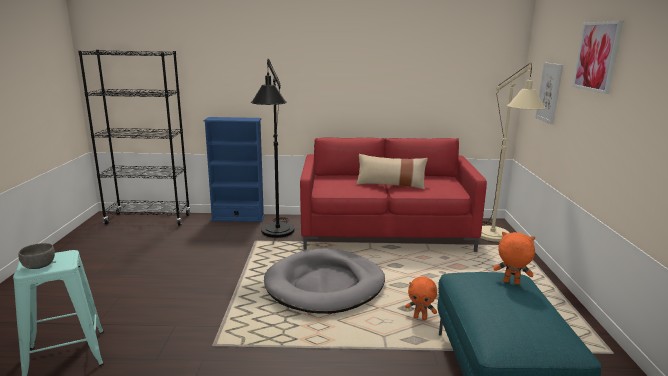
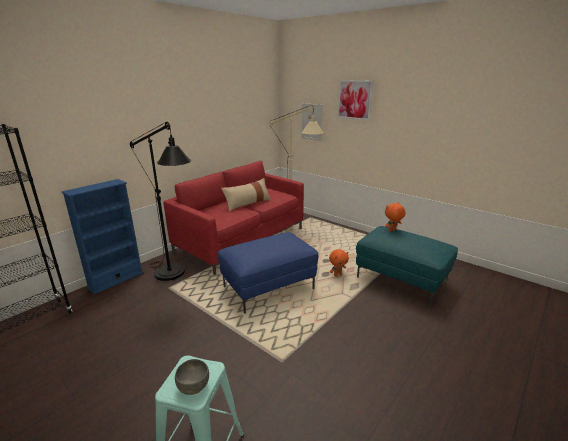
camera: 50 degrees left, 5 degrees up
(325, 285) = (268, 287): grey dog bed -> blue ottoman

